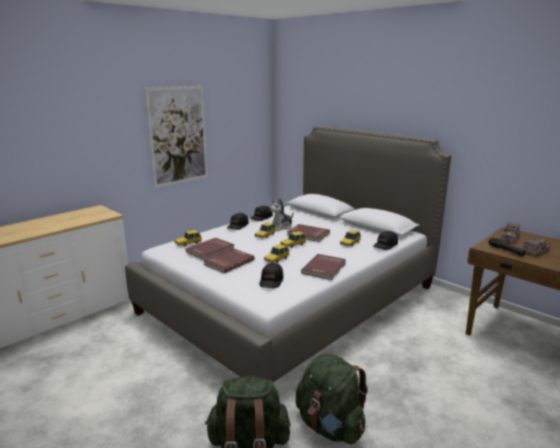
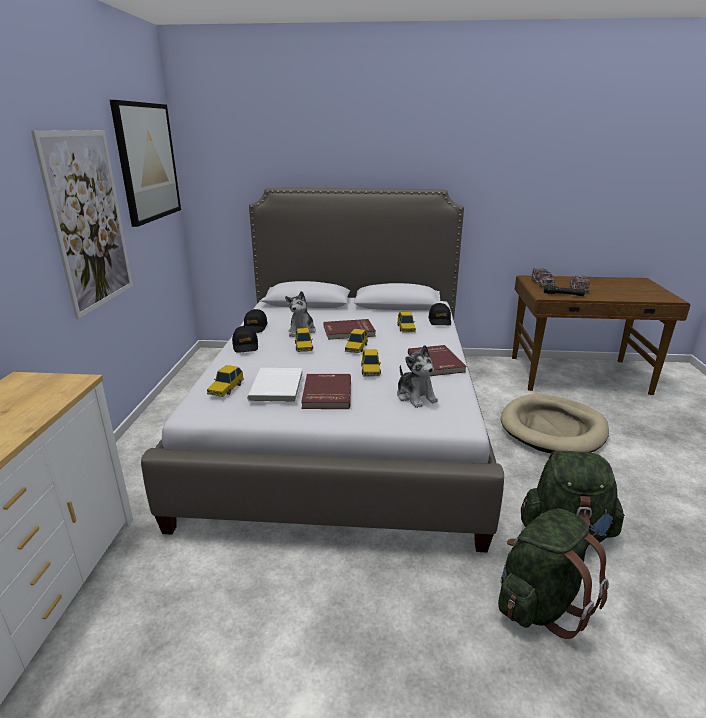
camera: 40 degrees left, 5 degrees up
(211, 250) = (278, 387): red book -> white book
(241, 104) = (147, 162): none -> picture
(271, 281) = (415, 396): black cap -> plush toy
(439, 366) = (553, 428): none -> beige dog bed

